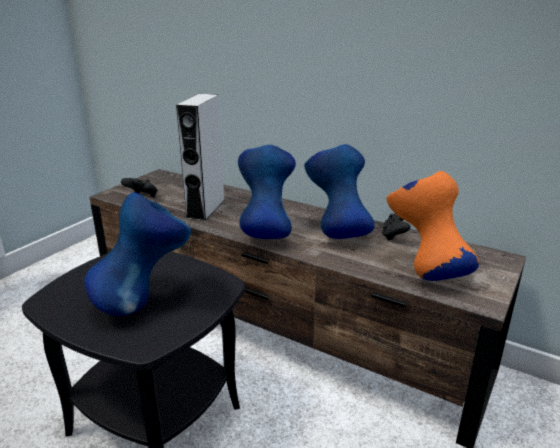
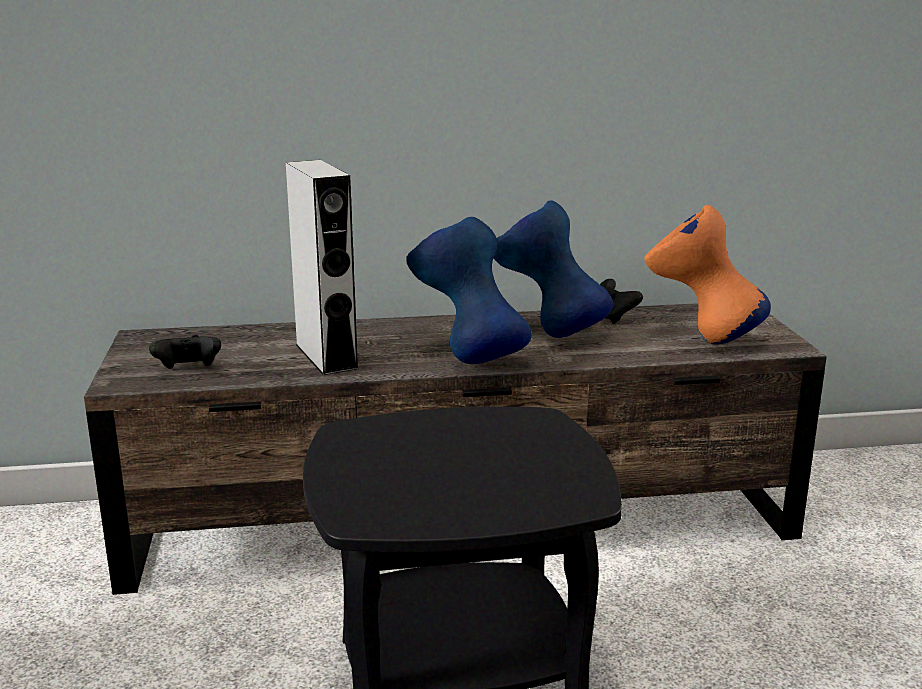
camera: 40 degrees left, 5 degrees down
(145, 302) = (491, 466): blue vase -> none

